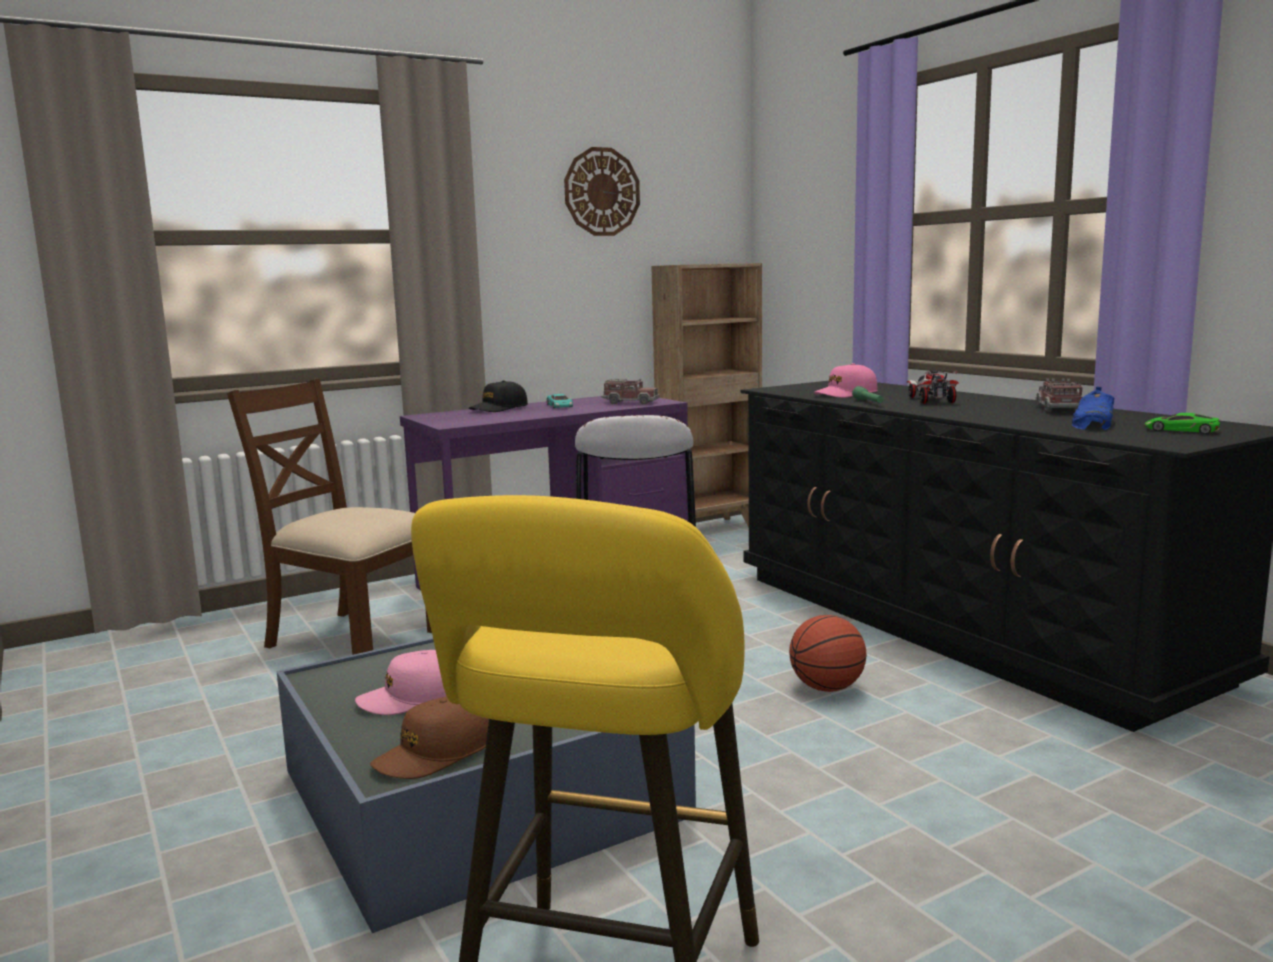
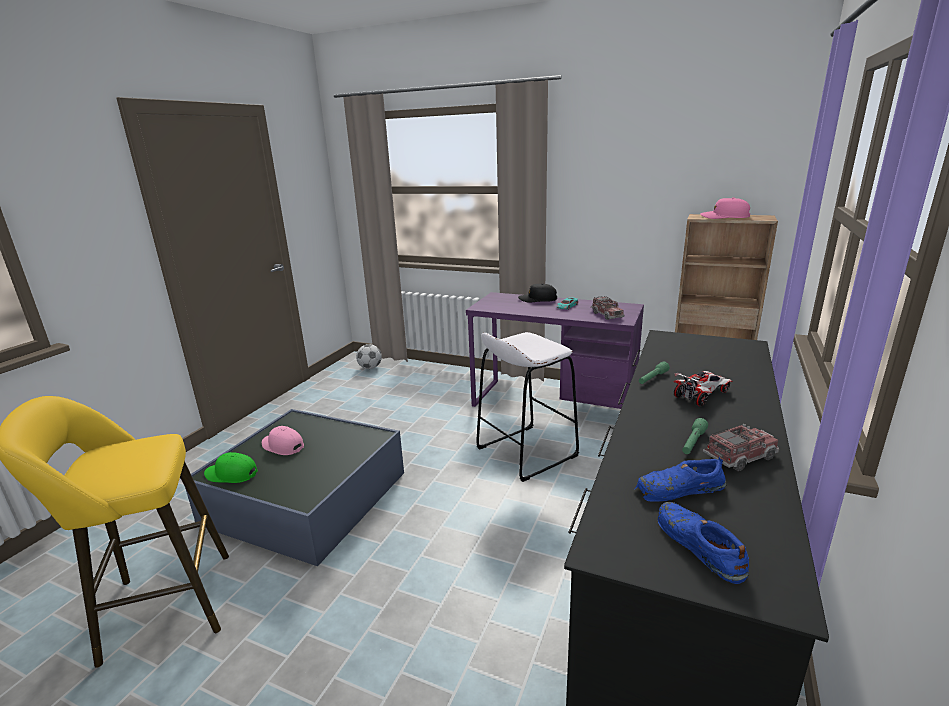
camera: 55 degrees right, 10 degrees up
(125, 651) = (370, 368): none -> football
(353, 638) = (424, 398): brown chair -> none
(434, 754) = (231, 474): brown cap -> green cap
(602, 192) = (655, 158): wall clock -> none
(827, 688) = (501, 553): basketball -> none
(846, 394) = (681, 362): pink cap -> pink cap (724, 217)
(1019, 412) = (693, 442): none -> green flashlight
(1181, 430) = (698, 545): green toy car -> blue shoe

